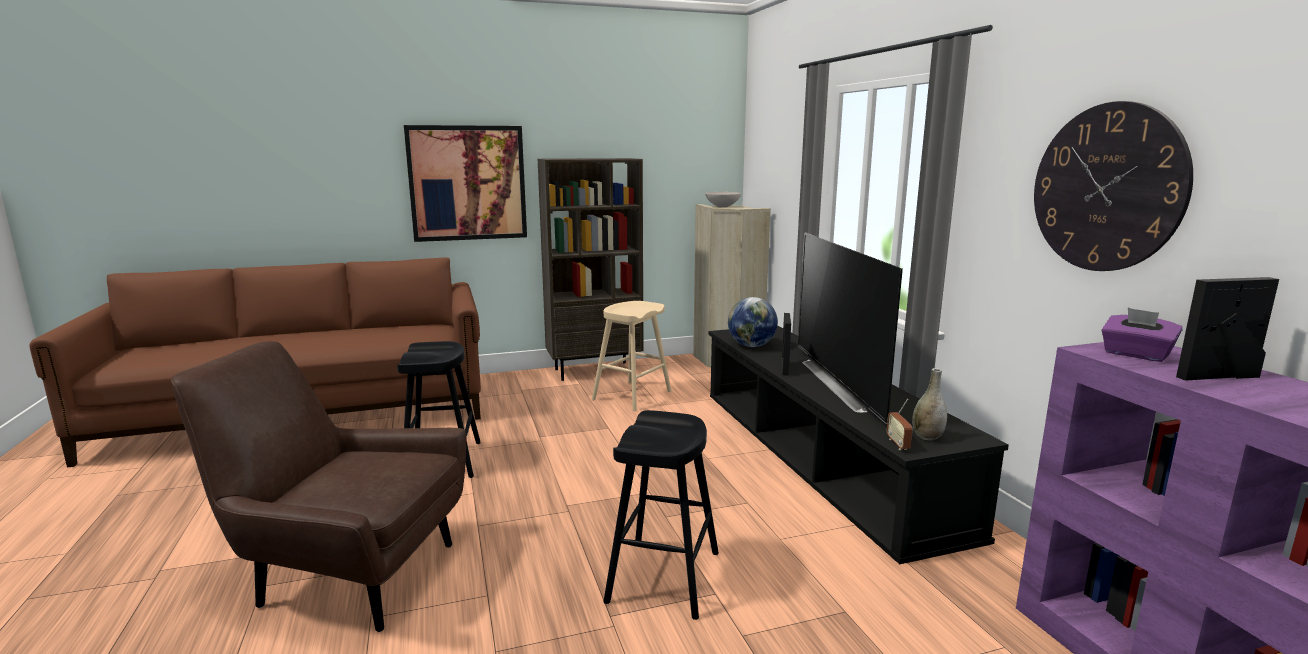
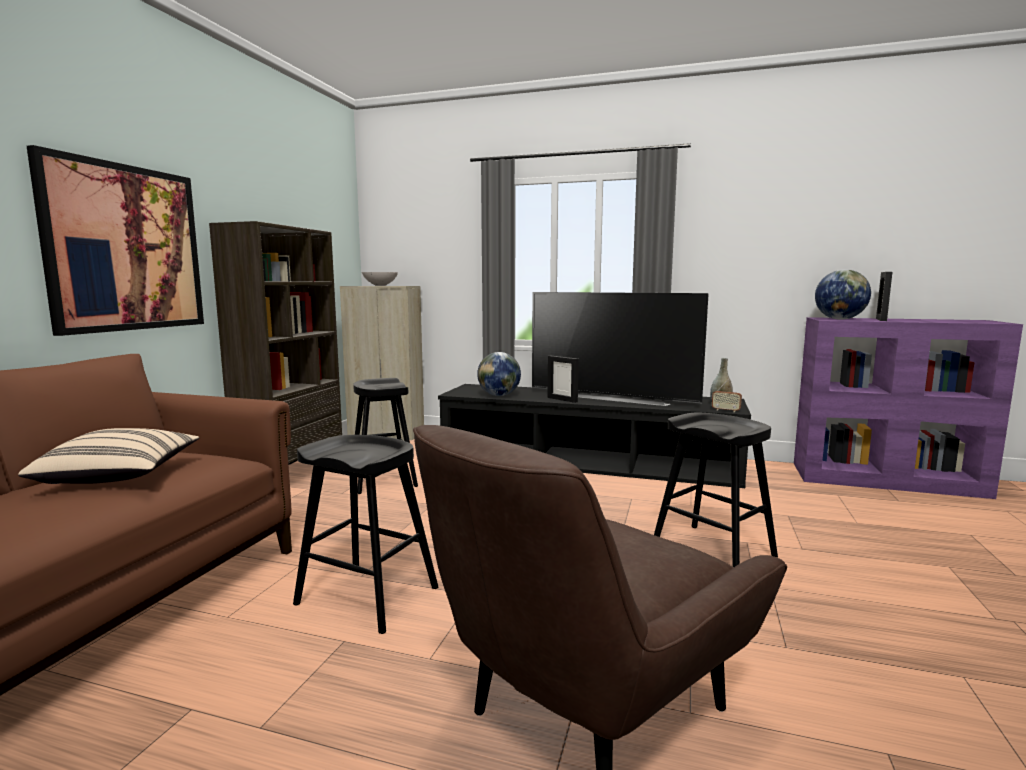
camera: 55 degrees left, 5 degrees down
(375, 334) = (120, 477): none -> beige pillow
(632, 396) = (383, 479): beige stool -> black stool
(1106, 188) = (771, 241): wall clock -> none
(1136, 354) = (840, 319): purple tissue box -> globe

